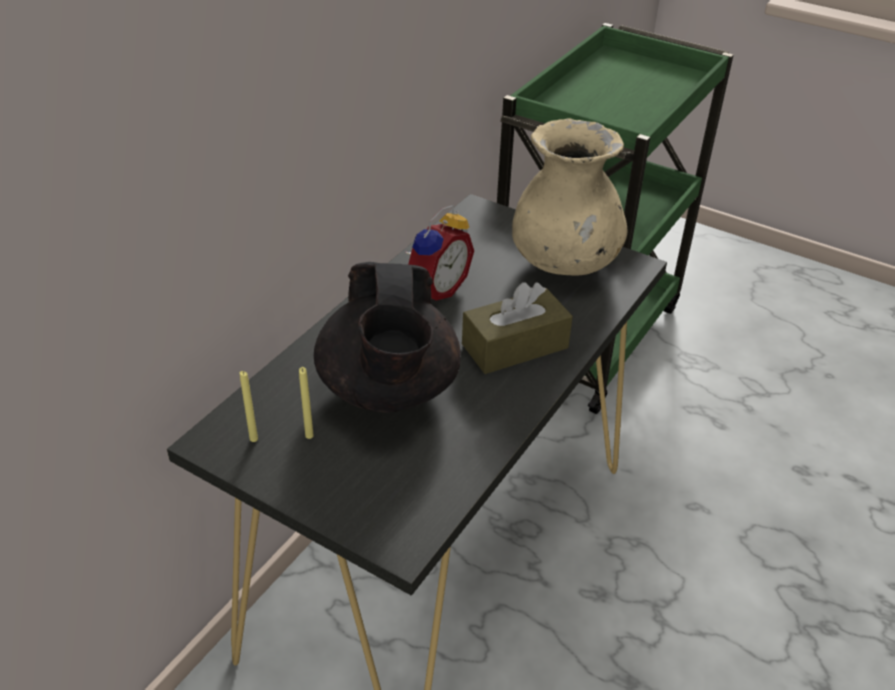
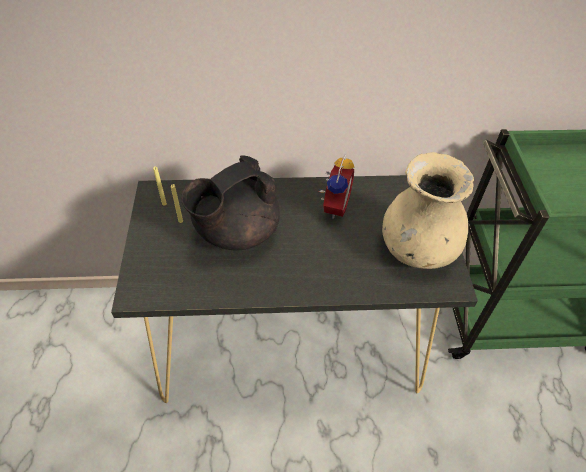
camera: 55 degrees right, 10 degrees up
(435, 289) = (333, 206): alarm clock -> alarm clock turned 75 degrees counterclockwise
(515, 346) = (317, 264): brown tissue box -> none

